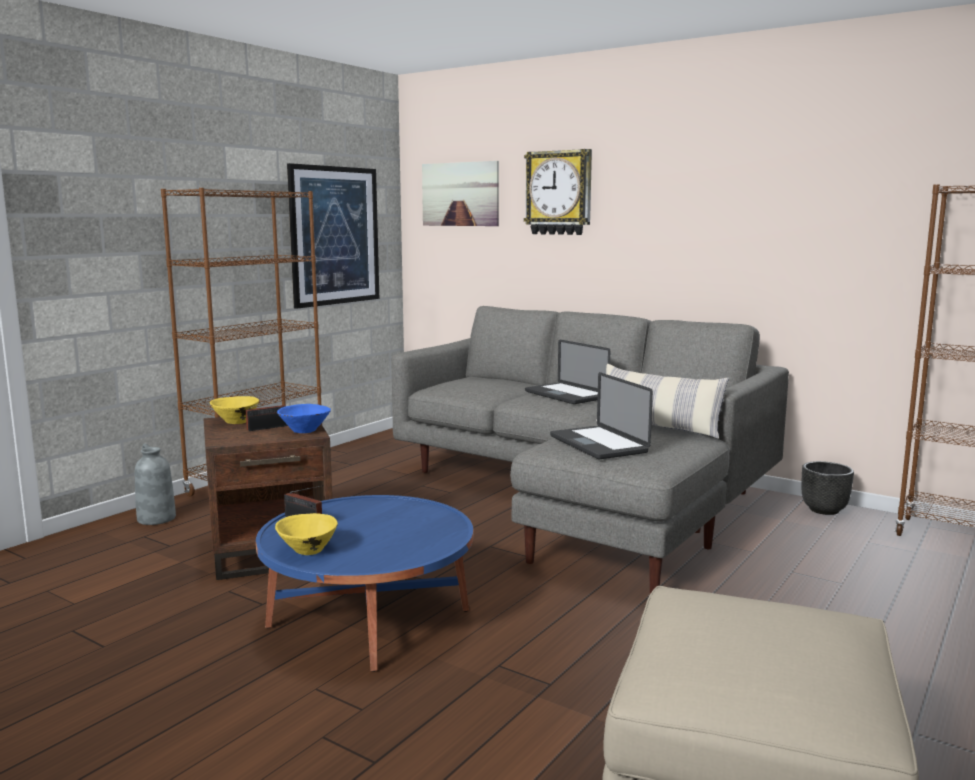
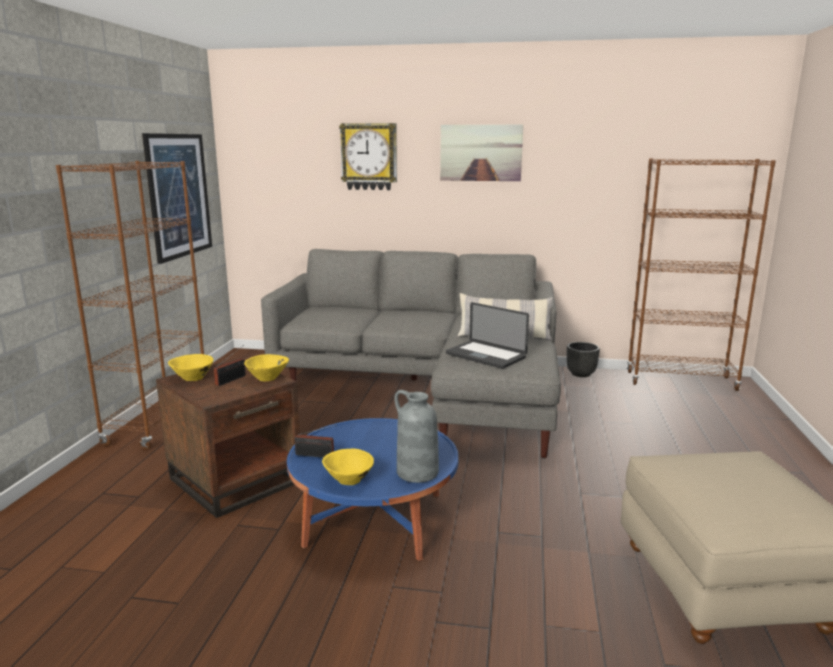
camera: 25 degrees left, 5 degrees up
(156, 518) = (96, 474): grey vase -> grey vase (416, 472)
(304, 431) = (267, 378): blue bowl -> yellow bowl
(460, 194) = (277, 156): picture -> picture (481, 153)
(566, 395) = (409, 316): laptop -> none

